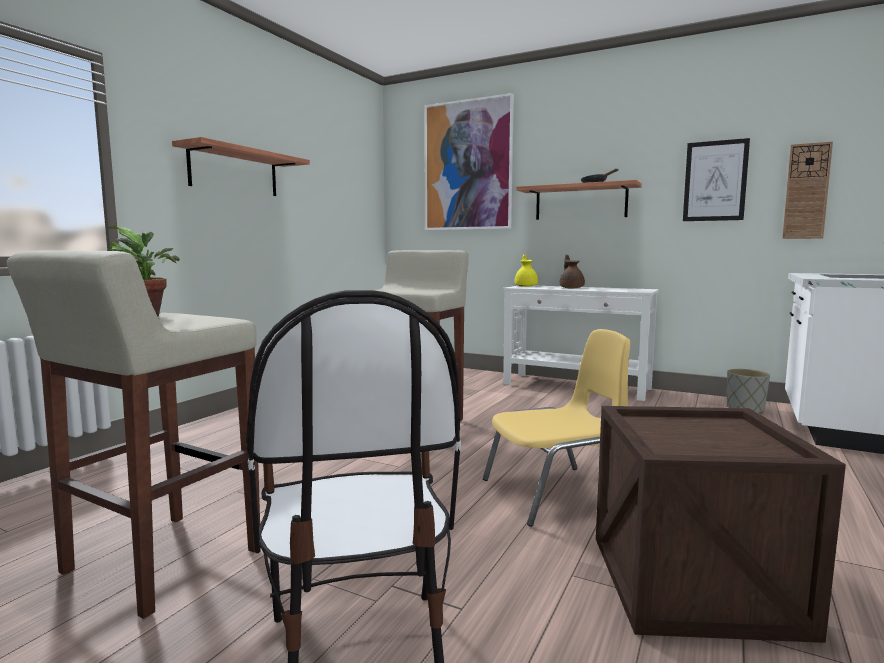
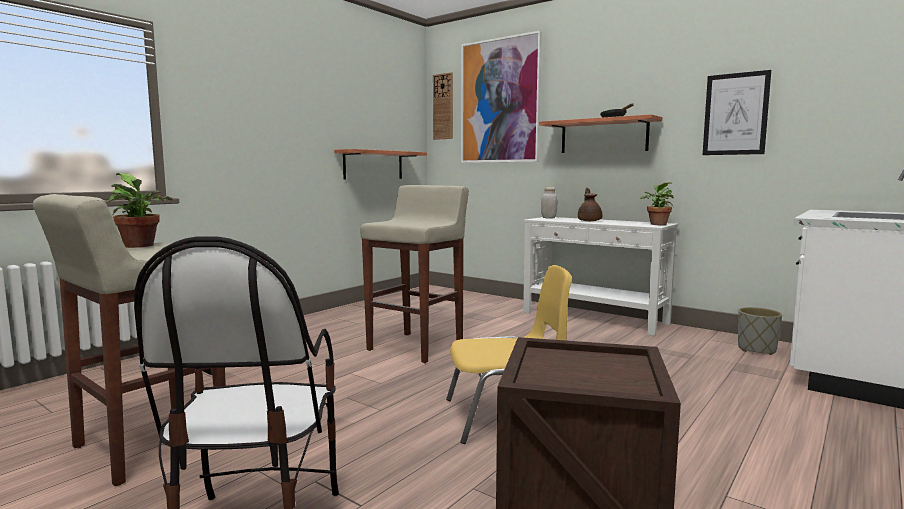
camera: 10 degrees right, 0 degrees up
(234, 172) = (272, 115): shelf -> shelf (373, 165)
(526, 286) = (548, 218): yellow teapot -> white jar
(641, 290) = (657, 224): none -> potted plant
(806, 191) = (830, 124): wall clock -> wall clock (443, 106)

